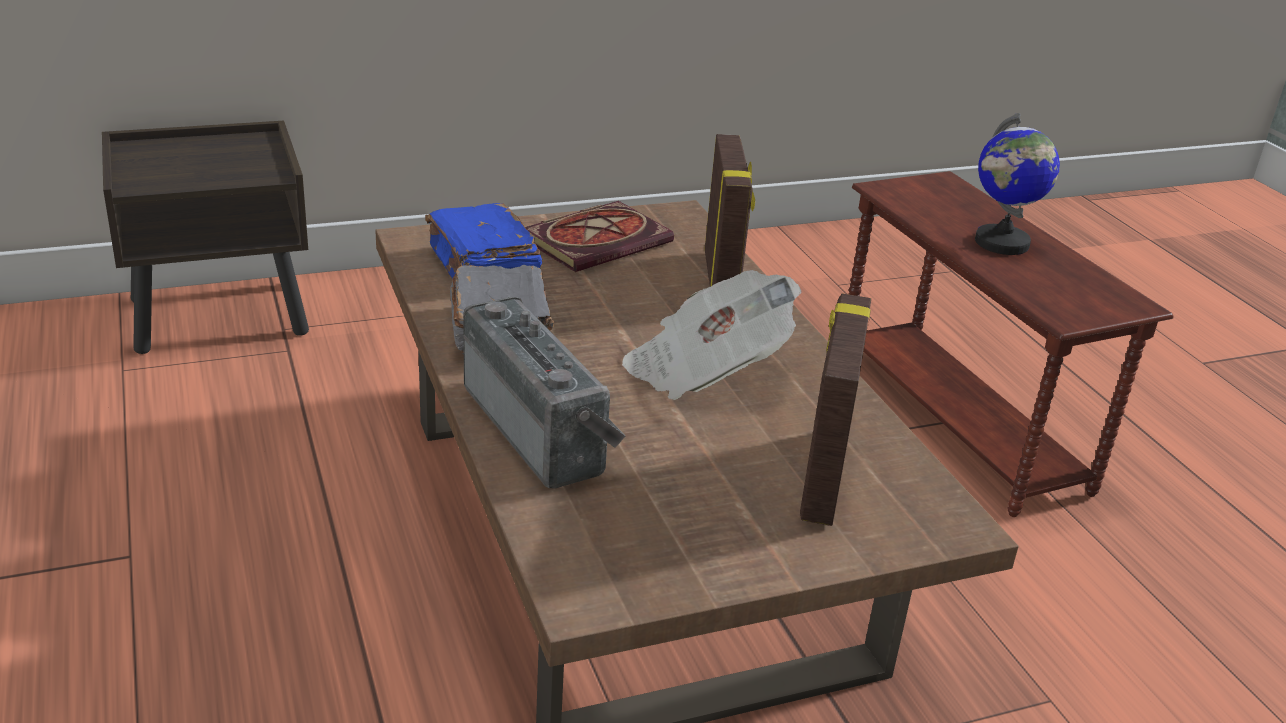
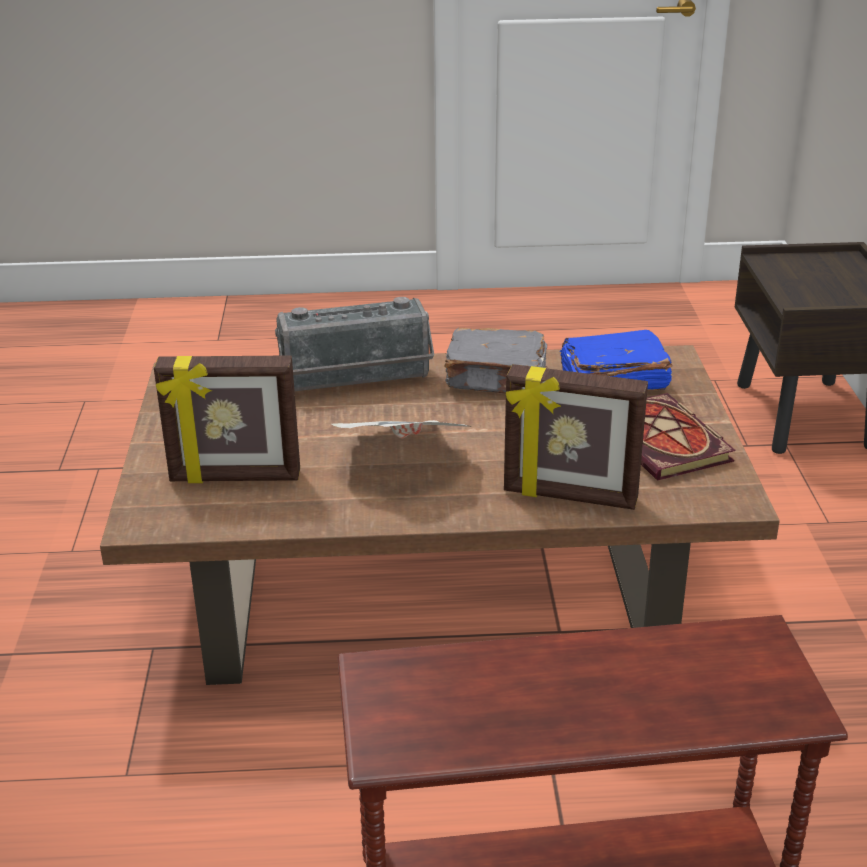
camera: 110 degrees right, 0 degrees up
(821, 476) = (235, 478): picture frame -> picture frame turned 150 degrees clockwise
(1001, 243) = (578, 690): globe -> none

